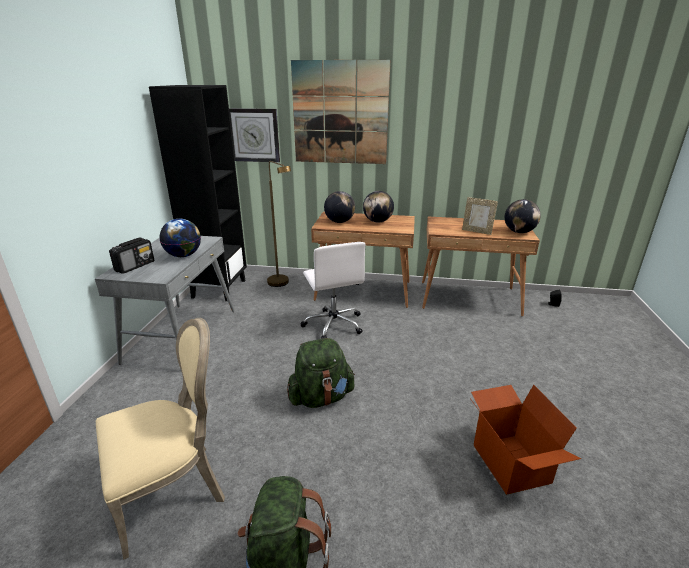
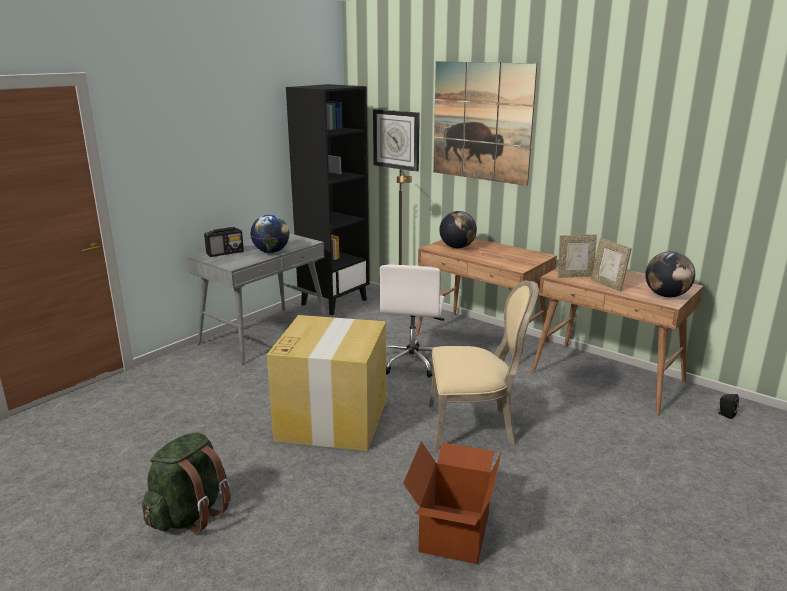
camera: 30 degrees right, 5 degrees down
(173, 490) = (160, 441): beige chair -> beige chair (474, 426)
(321, 397) = (333, 419): green backpack -> cardboard box
(377, 221) = (501, 254): globe -> none
(448, 229) = (575, 276): none -> picture frame

